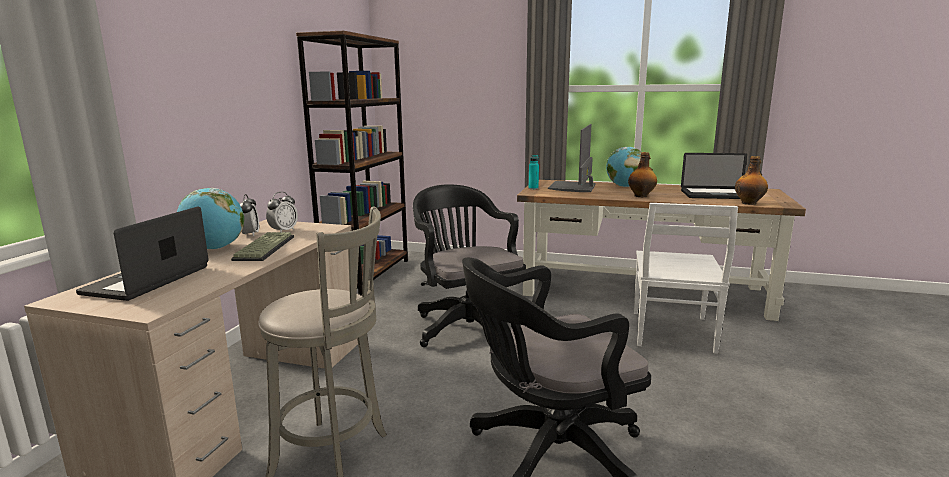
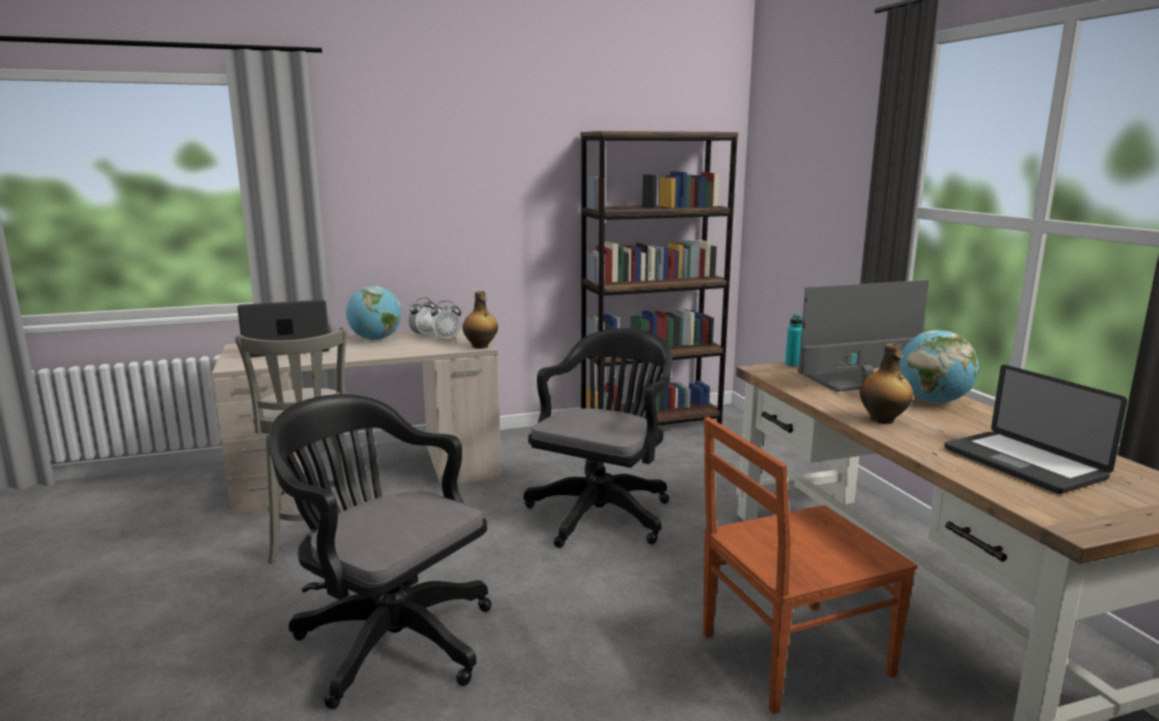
camera: 55 degrees right, 0 degrees up
(264, 247) = (393, 348): keyboard -> none
(672, 332) = (791, 655): white chair -> brown chair
(749, 203) = (1010, 495): bottle -> bottle (480, 346)

